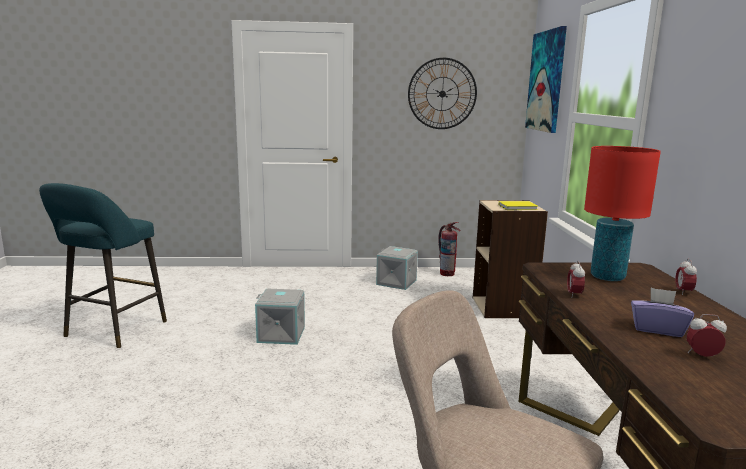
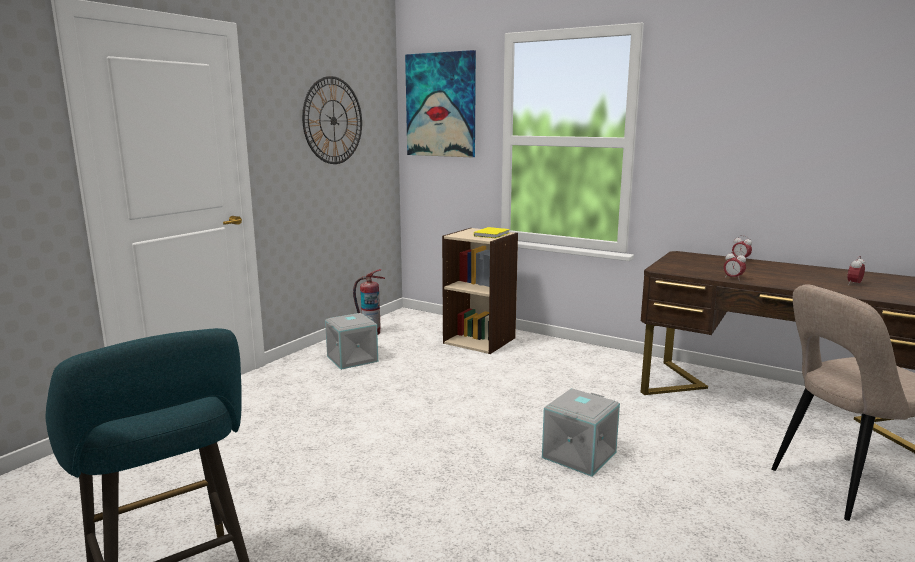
camera: 55 degrees left, 0 degrees up
(282, 334) = (393, 457): grey storage box -> grey storage box (578, 454)
(607, 277) = (697, 264): red table lamp -> none
(657, 329) = (807, 280): purple tissue box -> none

